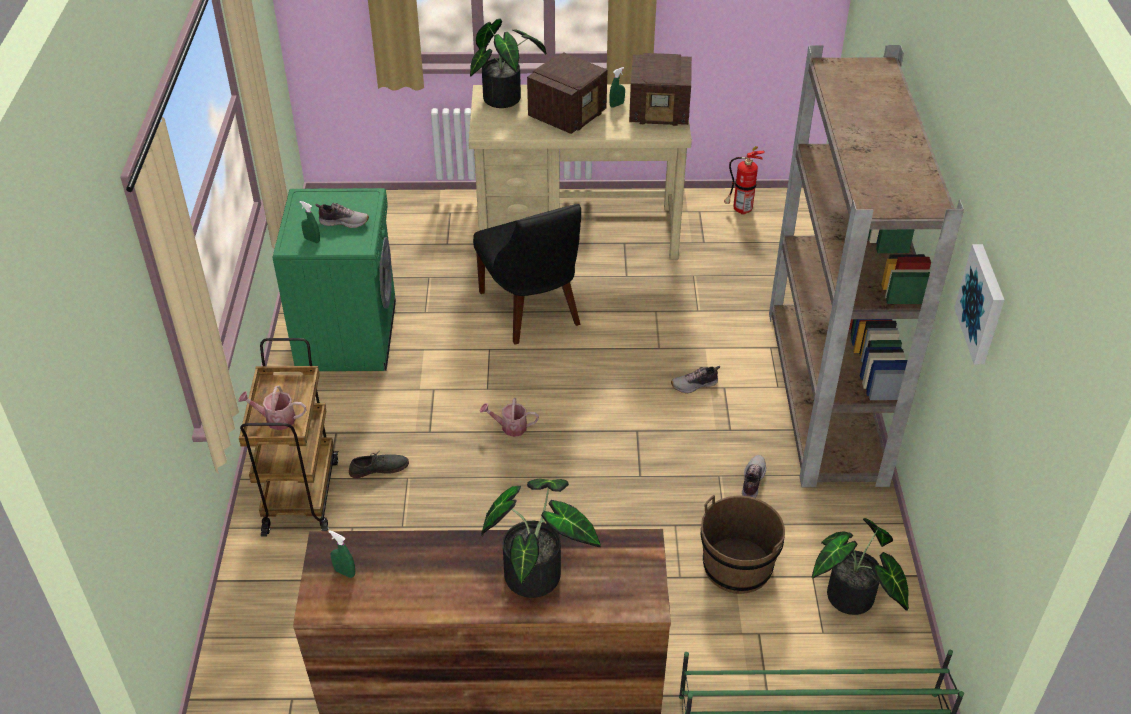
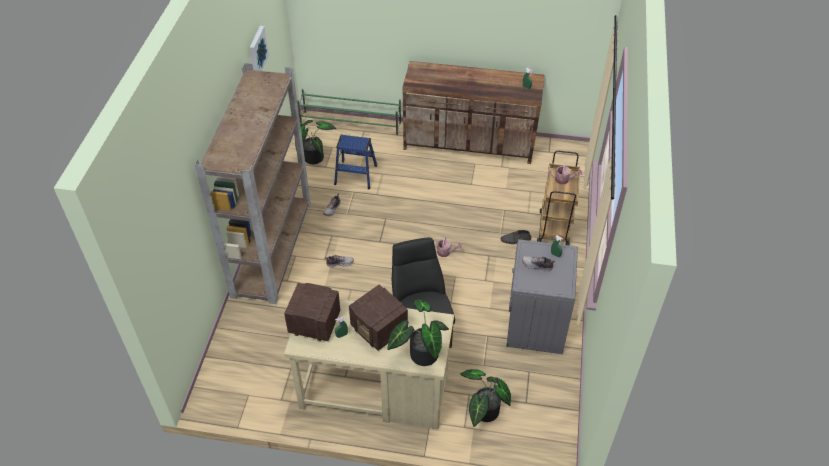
camera: 170 degrees left, 5 degrees up
(350, 335) = (534, 324): green washing machine -> grey washing machine
(538, 572) = (453, 79): potted plant -> potted plant (483, 412)
(568, 115) = (379, 329): radio -> radio turned 90 degrees counterclockwise
(737, 567) = (356, 174): brown bucket -> blue step ladder
(740, 210) = (252, 396): fire extinguisher -> none

